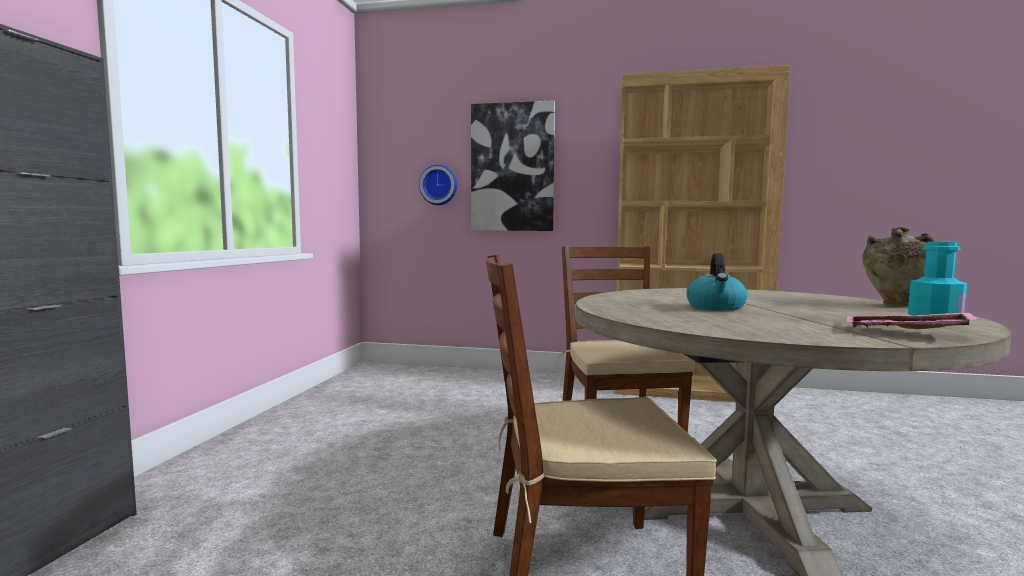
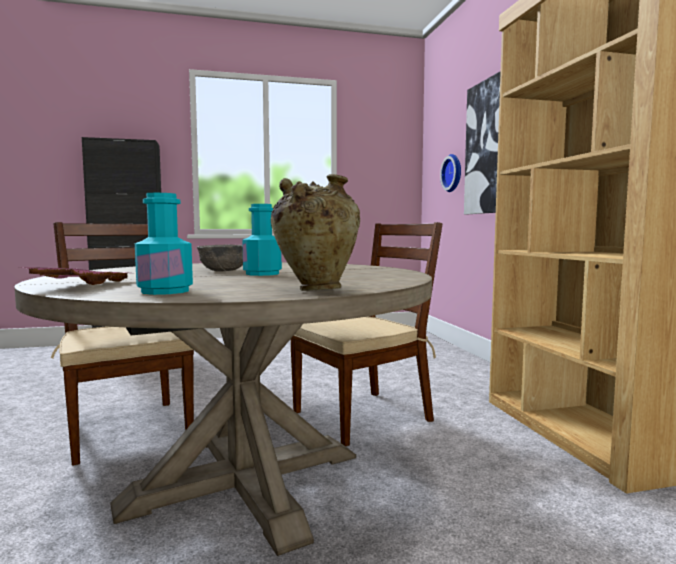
camera: 65 degrees right, 0 degrees up
(716, 307) = (225, 270): kettle -> grey bowl
(760, 304) = (262, 274): none -> turquoise bottle

